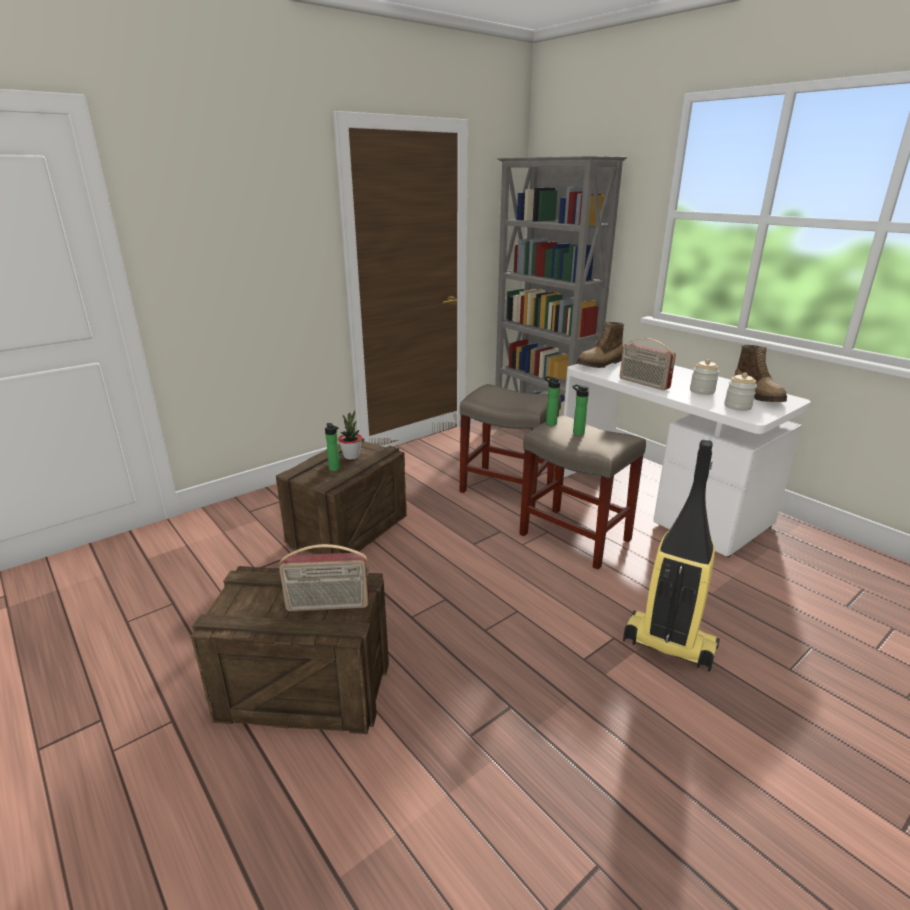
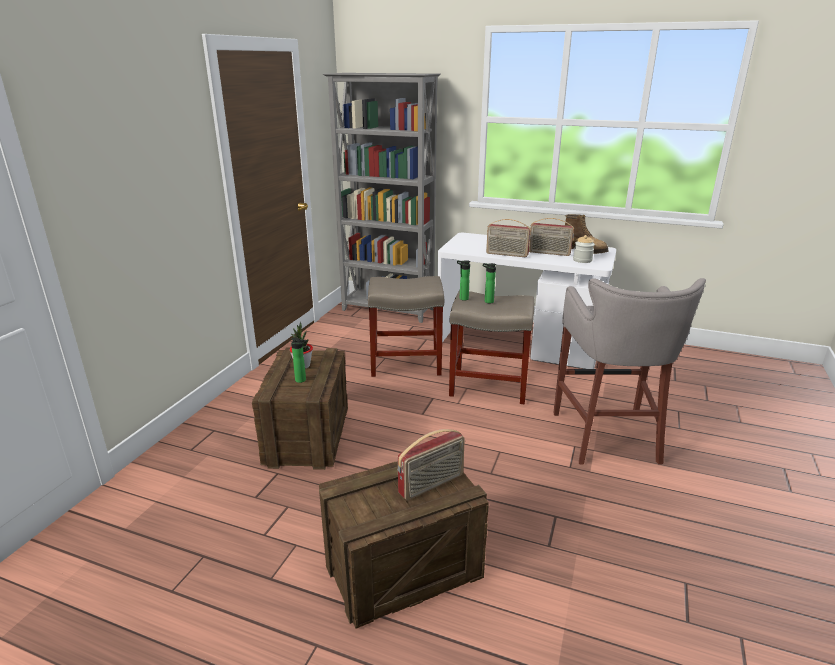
camera: 30 degrees left, 0 degrees up
(600, 364) = (459, 244): boot -> none
(668, 644) = (607, 438): vacuum cleaner -> grey stool
(702, 391) = (549, 253): jar -> radio

